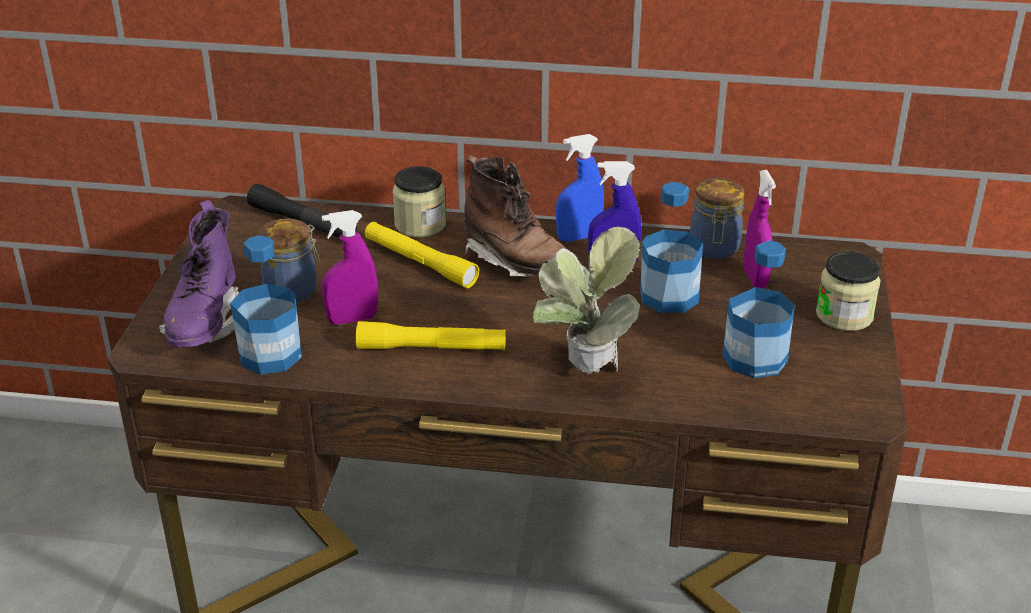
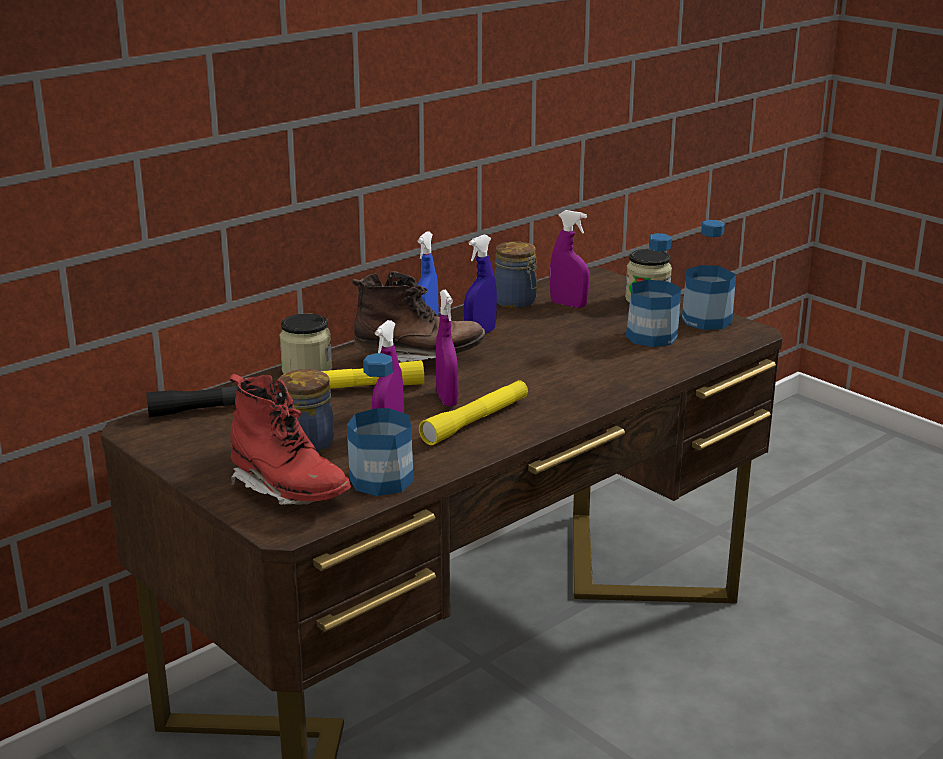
camera: 50 degrees left, 10 degrees down
(205, 323) = (289, 491): purple boot -> red boot
(455, 313) = (447, 399): none -> purple spray bottle
(583, 375) = (589, 387): potted plant -> none
(669, 296) = (545, 333): bottle -> bottle (706, 320)

